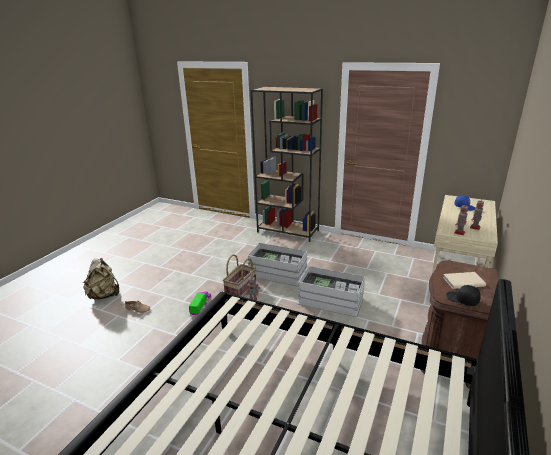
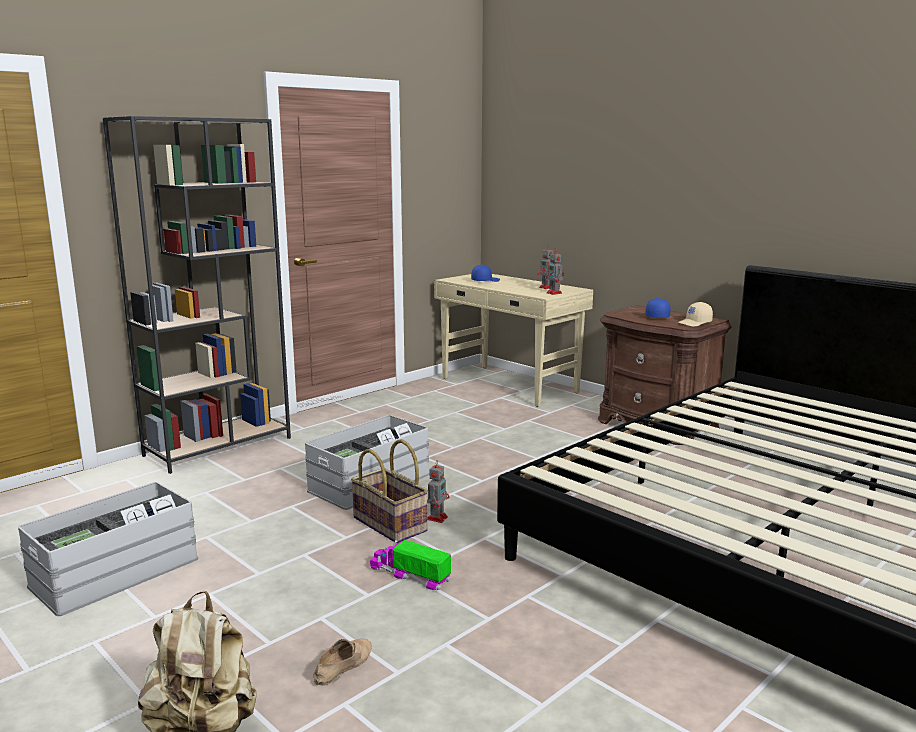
camera: 70 degrees left, 10 degrees down
(331, 301) = (496, 459): grey storage box -> grey storage box (115, 571)
(462, 281) = (657, 316): beige book -> blue cap
(462, 299) = (695, 323): black cap -> beige cap

